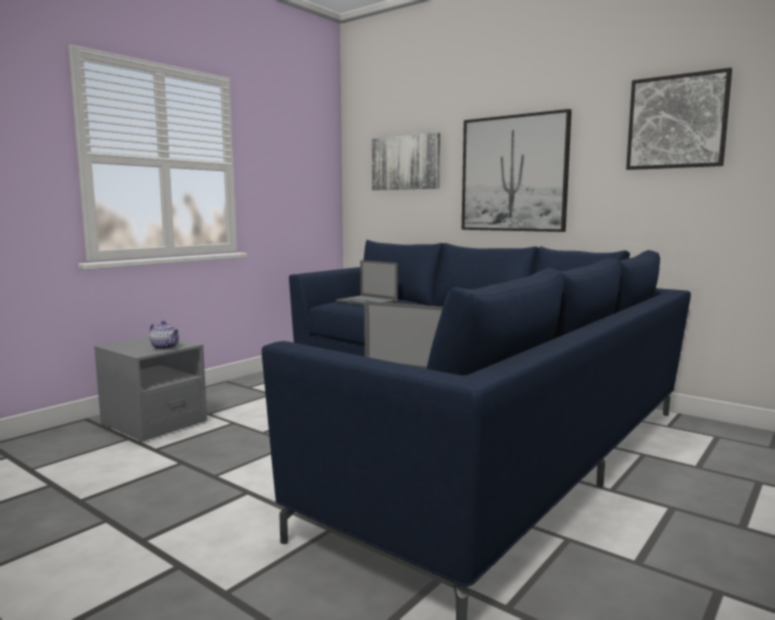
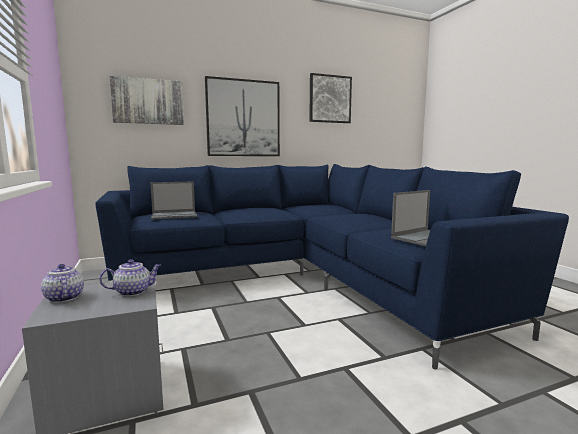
camera: 60 degrees left, 0 degrees up
(145, 339) = (63, 297): none -> teapot

